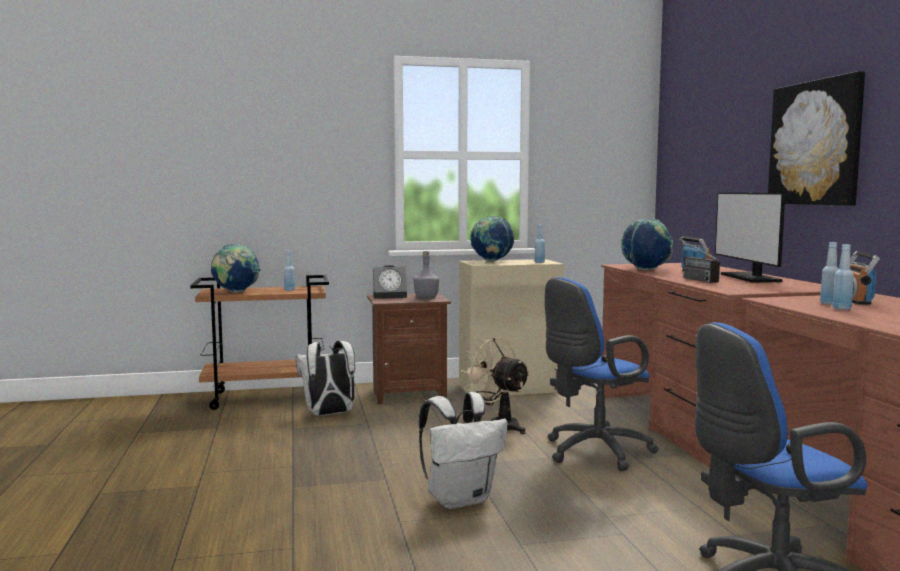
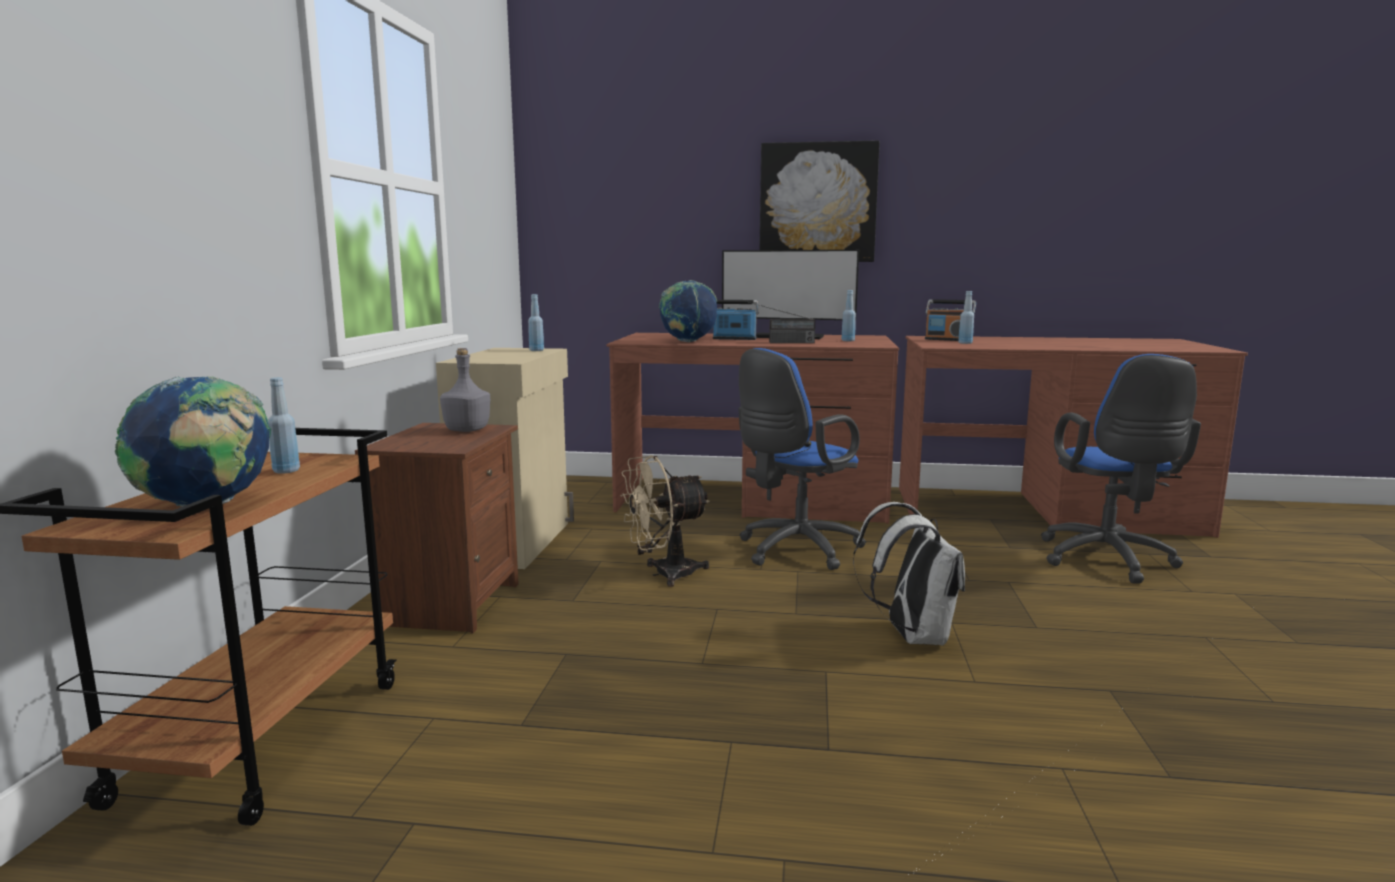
camera: 70 degrees left, 5 degrees up
(329, 414) = (478, 681): white backpack -> none
(391, 296) = (405, 441): alarm clock -> none
(491, 261) = (480, 357): globe -> none
(592, 452) = (794, 551): blue office chair -> blue office chair turned 60 degrees clockwise
(842, 309) = (993, 344): blue bottle -> blue bottle (848, 341)

